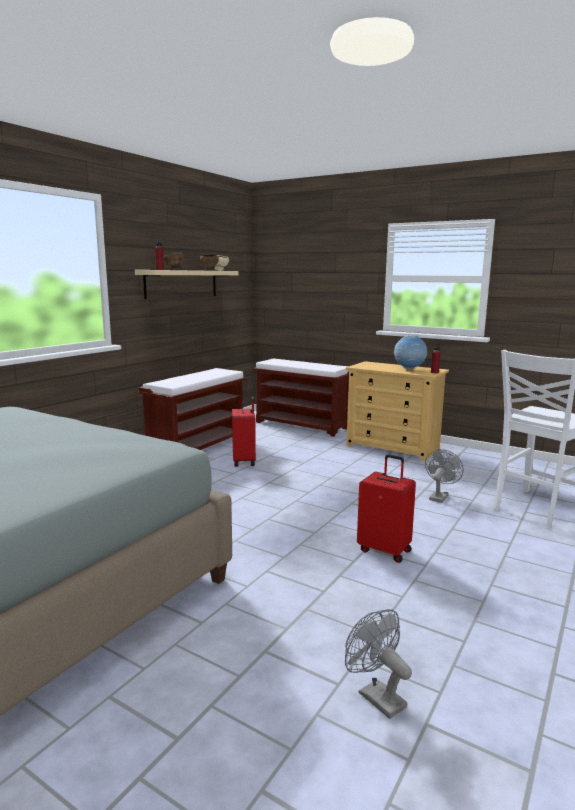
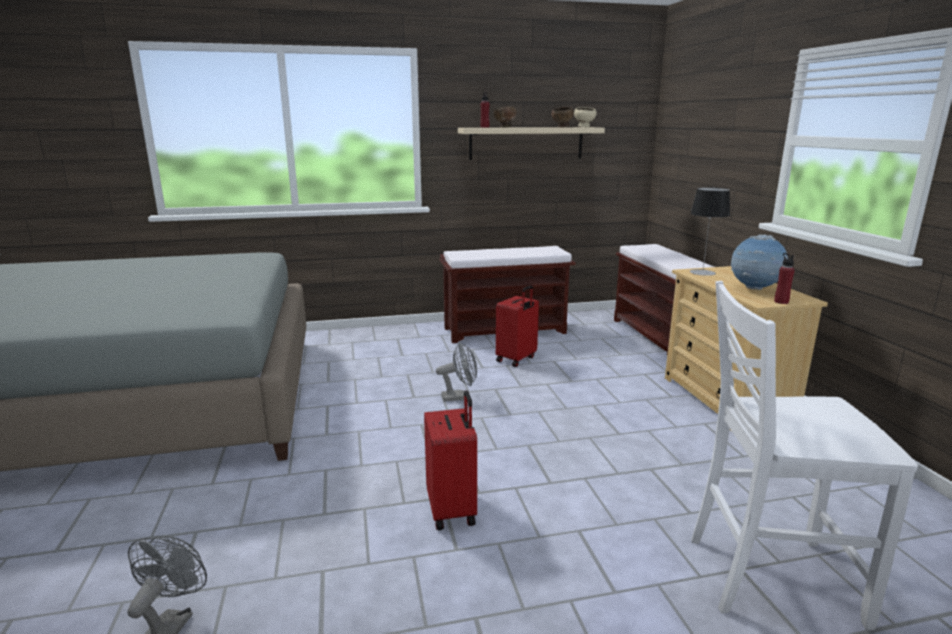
camera: 45 degrees right, 5 degrees up
(364, 366) = (702, 272): none -> table lamp
(439, 496) = (650, 486): grey fan -> grey fan (459, 397)

